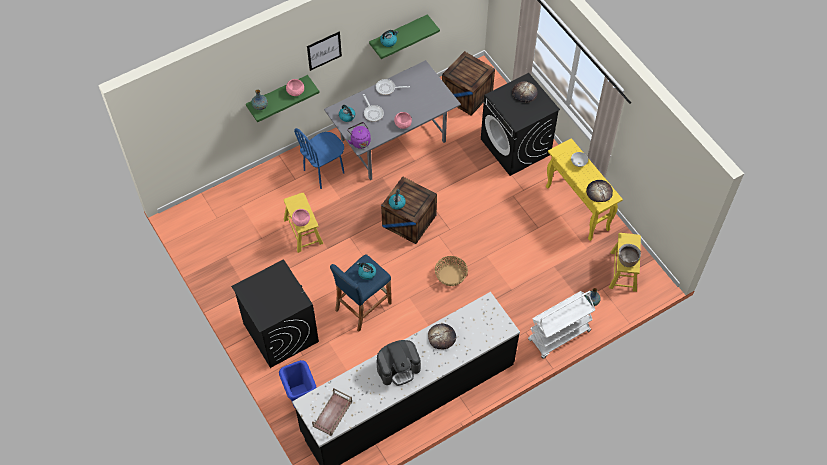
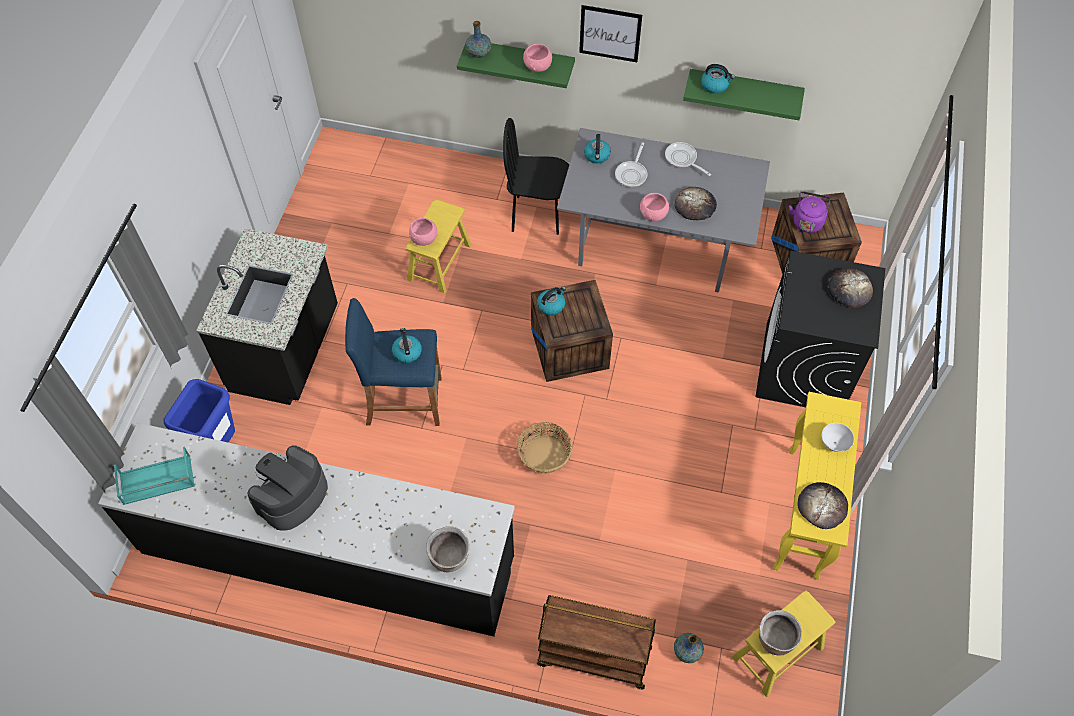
camera: 45 degrees right, 0 degrees up
(280, 332) = (287, 351): black washing machine -> black counter
(324, 171) = (537, 215): blue chair -> black chair
(332, 414) = (156, 480): brown tray -> turquoise tray
(359, 141) = (578, 194): purple kettle -> purple kettle (807, 221)
(398, 368) = (292, 497): coffee machine -> coffee machine turned 105 degrees clockwise
(442, 337) = (386, 507): bread -> bread (695, 206)
(489, 333) = (450, 558): none -> brown cooking pot
(559, 336) = (593, 656): white cart -> brown cart

